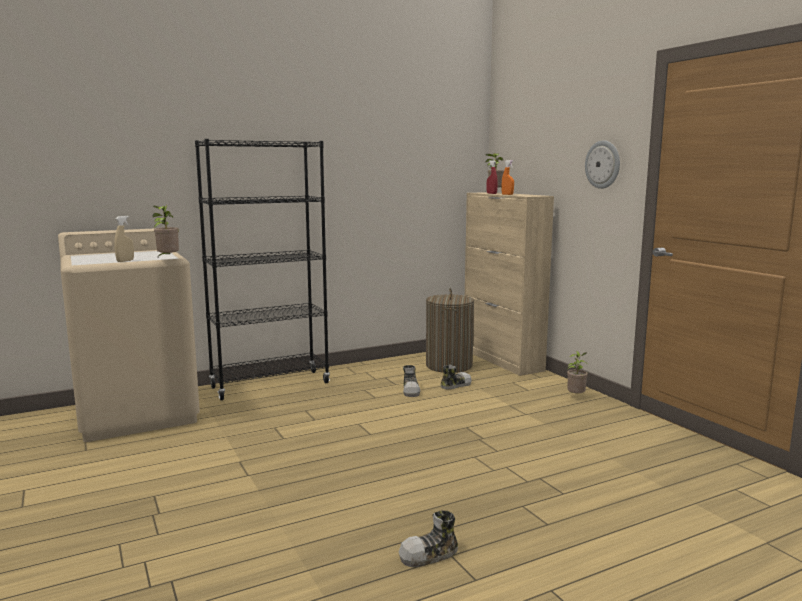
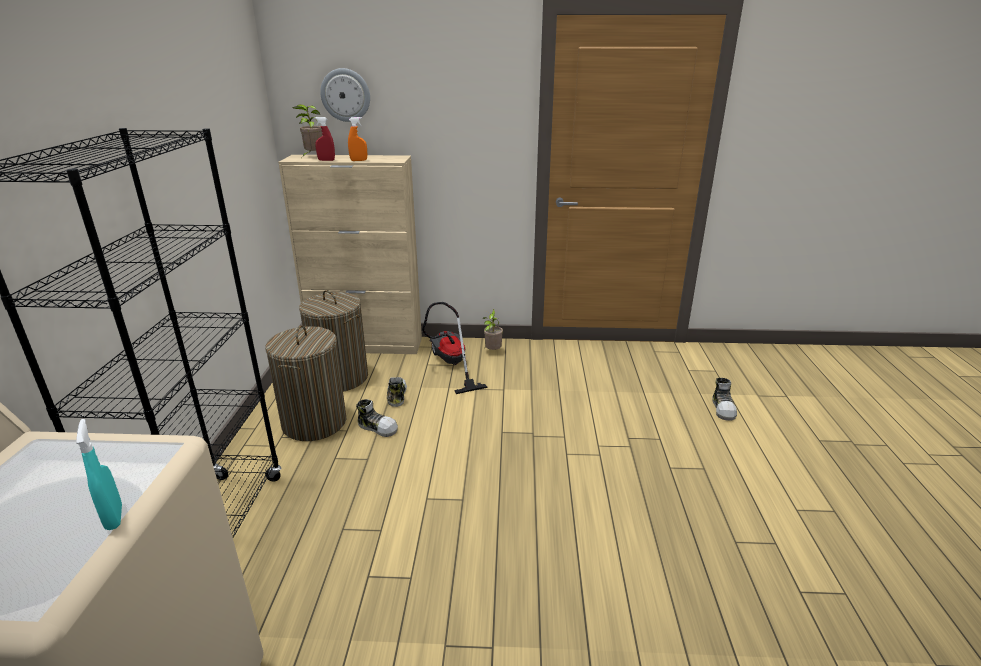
camera: 60 degrees left, 15 degrees up
(125, 261) = (114, 517): beige spray bottle -> turquoise spray bottle
(167, 259) = (178, 457): potted plant -> none
(390, 375) = (314, 423): none -> laundry basket
(429, 555) = (732, 555): shoe -> shoe (723, 408)
(526, 389) = (450, 365): none -> vacuum cleaner
(603, 164) = (479, 118): wall clock -> wall clock (345, 95)

